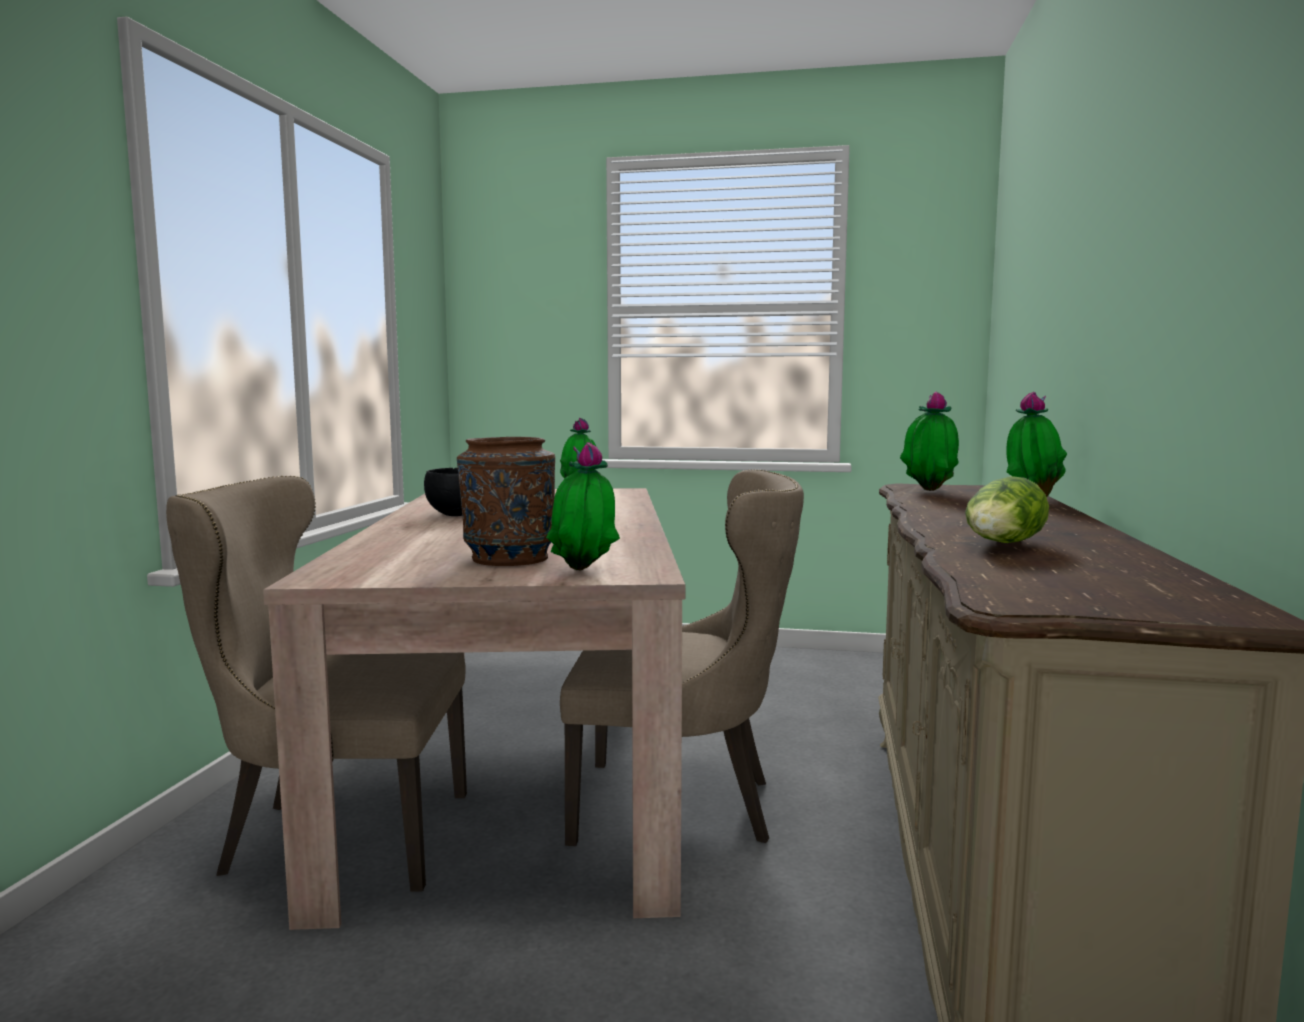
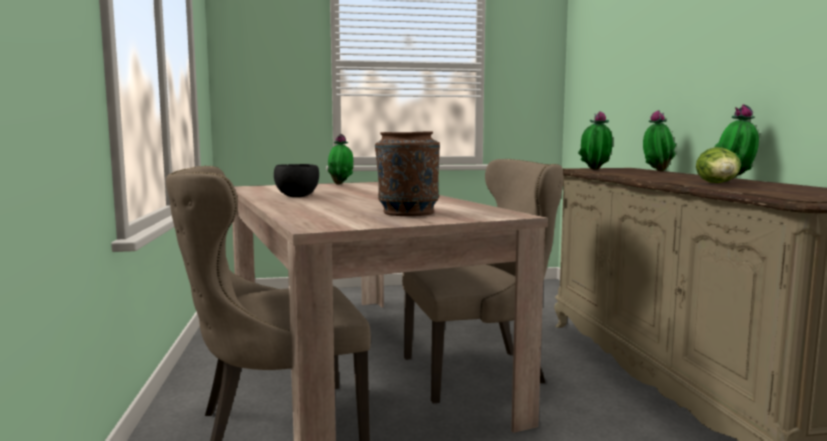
camera: 20 degrees left, 0 degrees up
(583, 571) = (474, 215): potted plant -> potted plant (735, 179)

